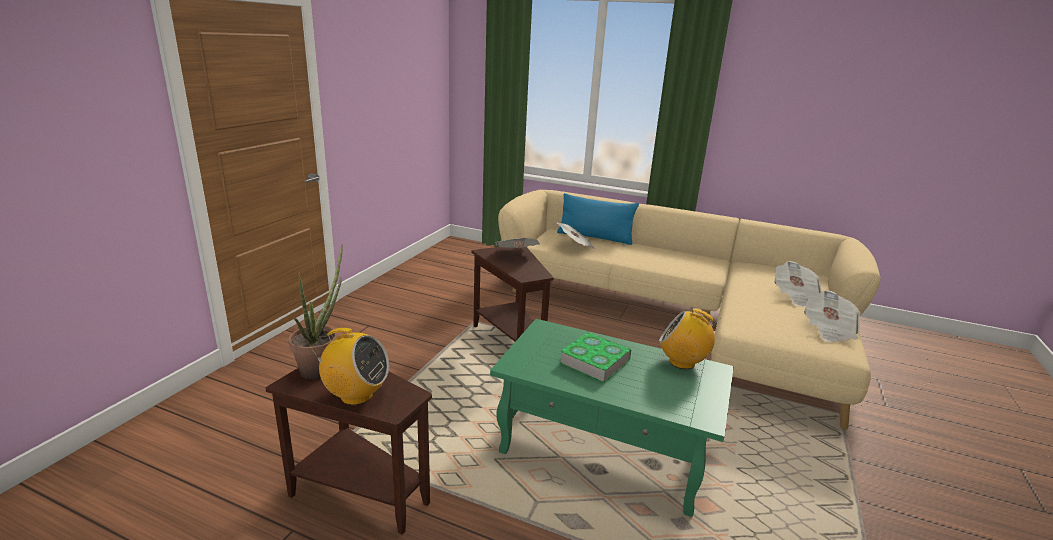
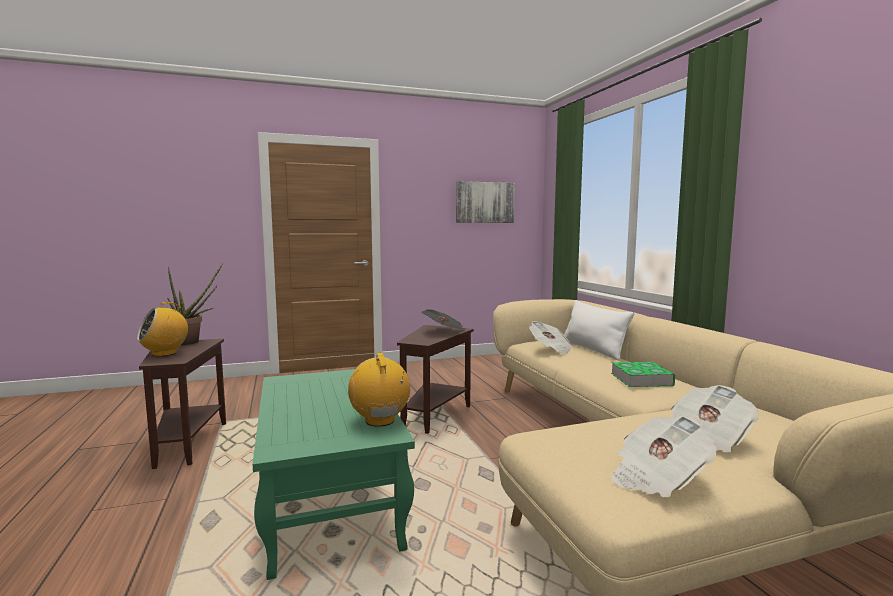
camera: 50 degrees right, 15 degrees down
(356, 395) = (165, 353): radio -> radio turned 75 degrees clockwise
(409, 79) = (484, 202): none -> picture
(595, 237) = (593, 349): blue pillow -> white pillow
(595, 361) = (325, 396): book -> book (641, 379)

